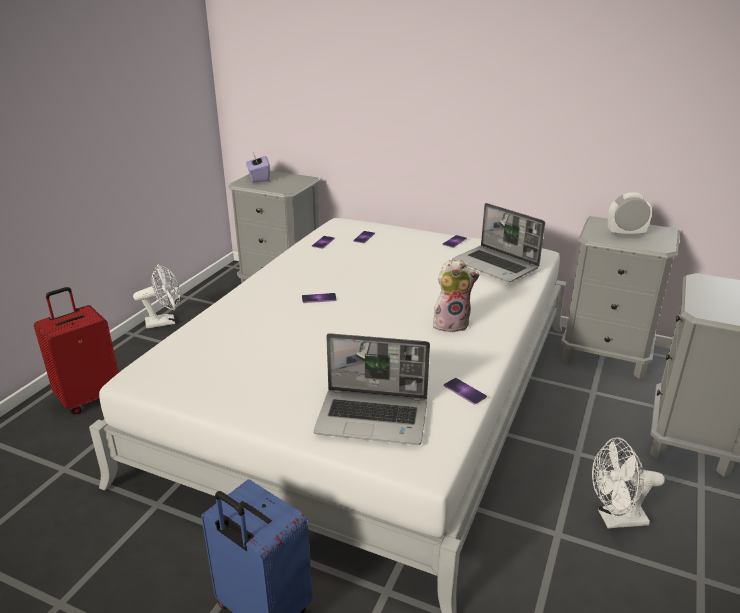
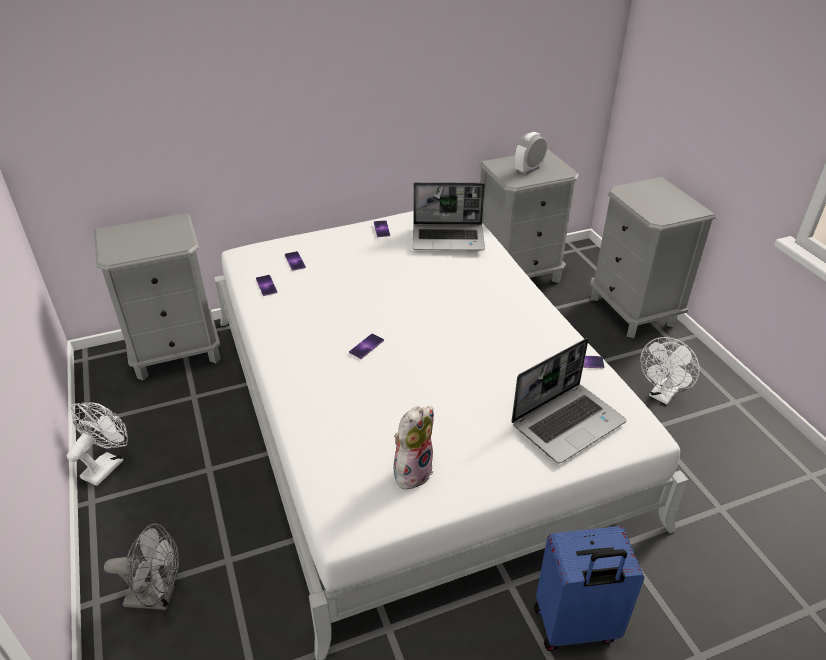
camera: 45 degrees left, 10 degrees up
(90, 397) = (158, 597): red suitcase -> grey fan
(258, 178) = (121, 241): purple tissue box -> none
(451, 324) = (493, 310): plush toy -> plush toy (412, 471)

